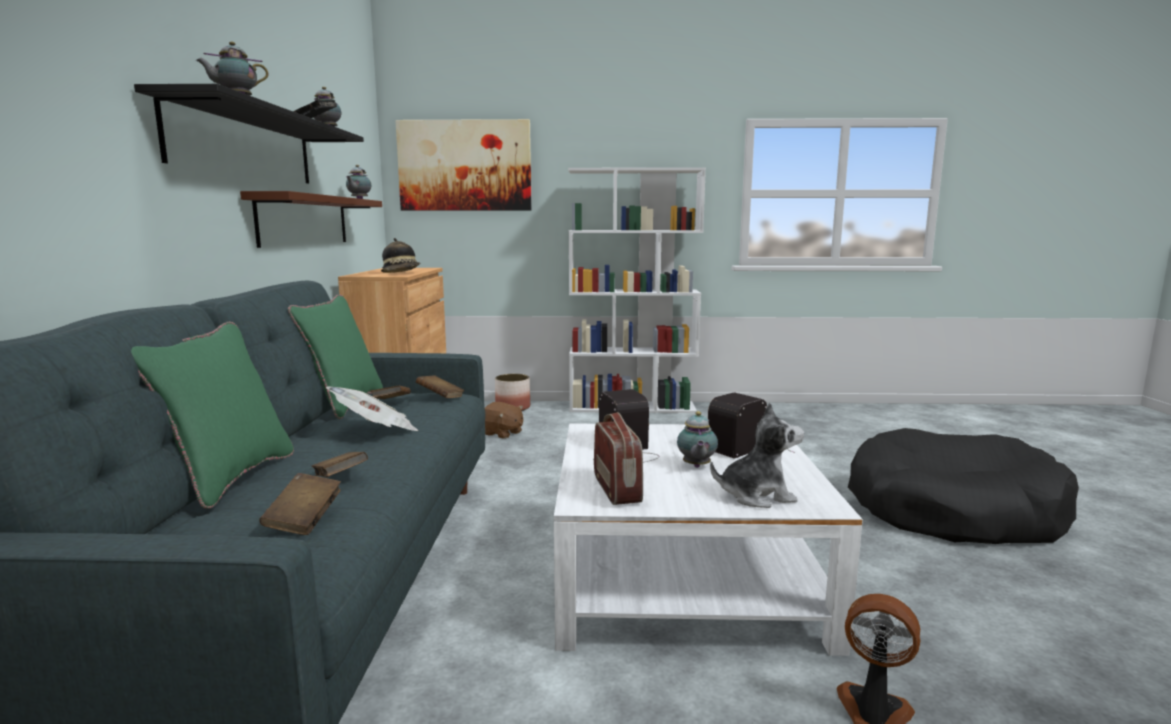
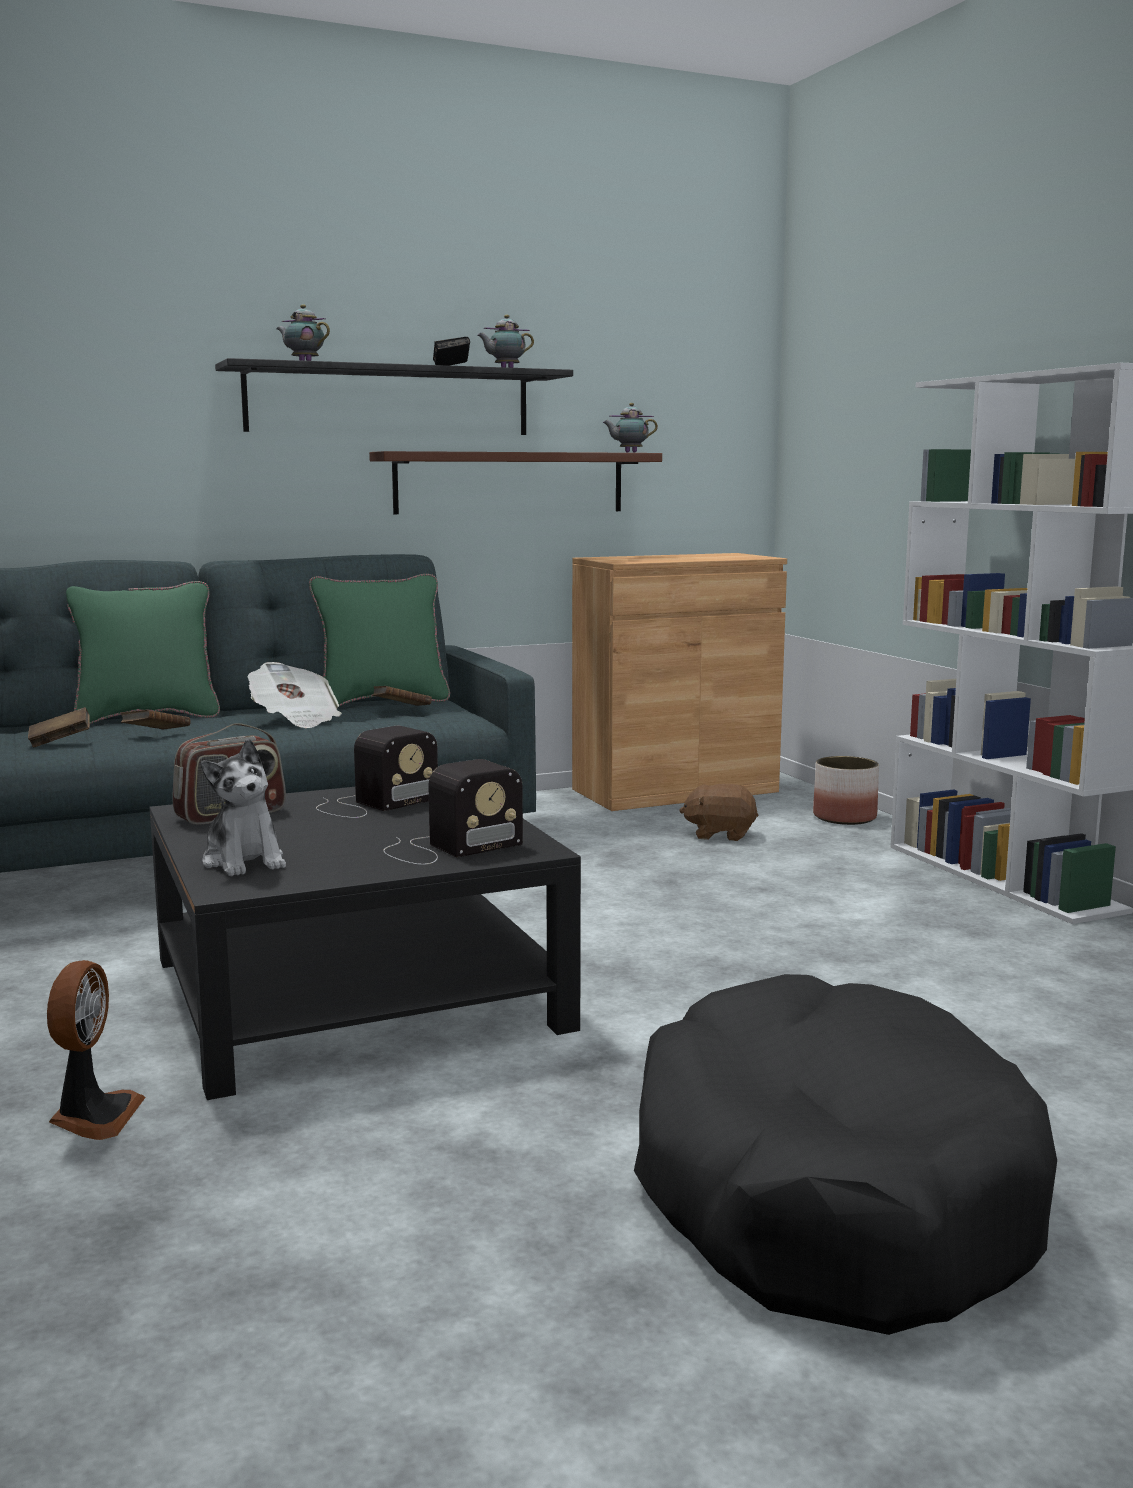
camera: 65 degrees right, 0 degrees up
(402, 273) = (654, 560): hat -> none
(440, 397) = (443, 716): brown book -> none
(465, 166) = (857, 386): picture -> none
(502, 433) = (720, 834): brown plush toy -> brown plush toy turned 90 degrees clockwise
(683, 575) = (356, 993): white coffee table -> black coffee table
(696, 466) = (332, 833): teapot -> none
(750, 445) = (447, 848): radio -> radio turned 120 degrees clockwise

